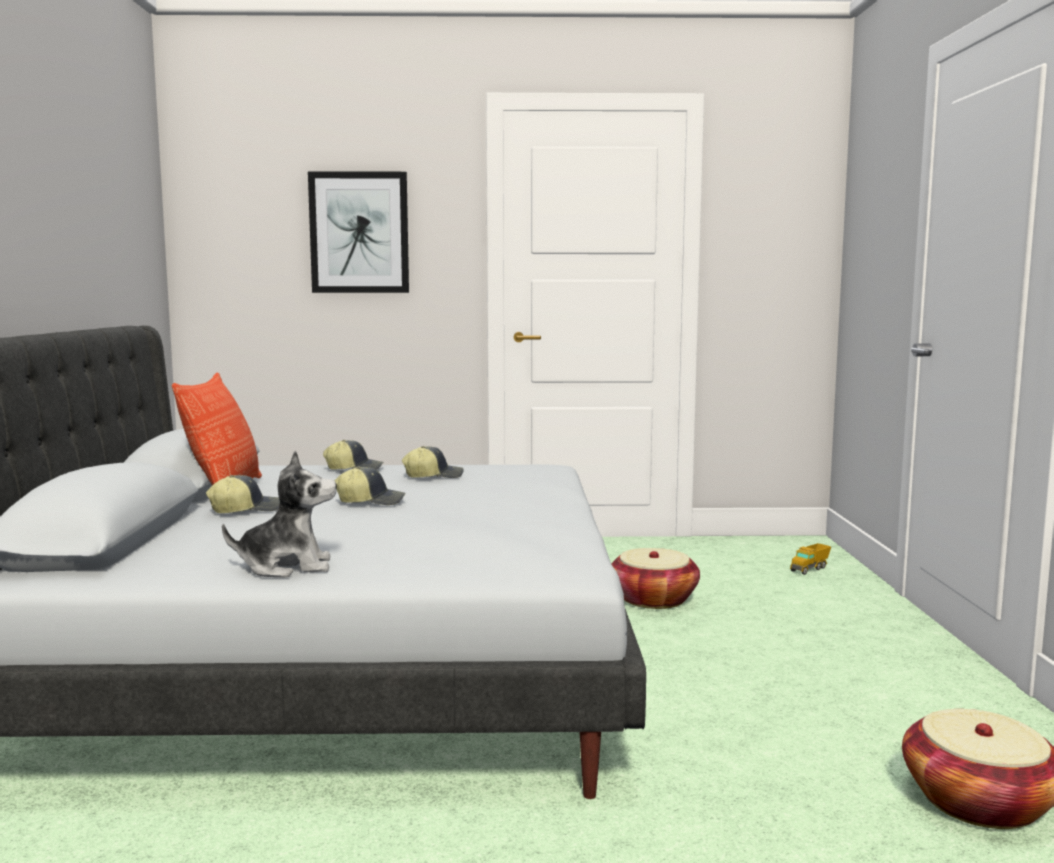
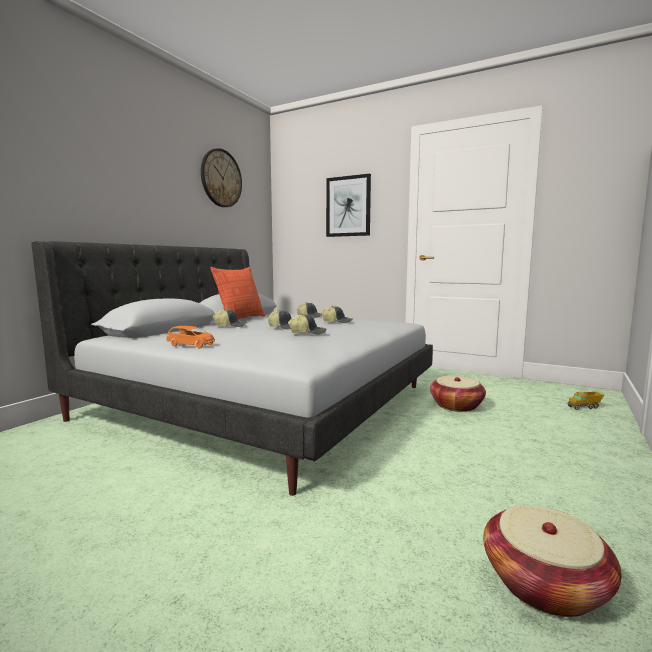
camera: 30 degrees right, 0 degrees up
(90, 163) = (221, 178): none -> wall clock
(287, 567) = (191, 345): plush toy -> orange toy car
(445, 508) = (308, 333): none -> cap

